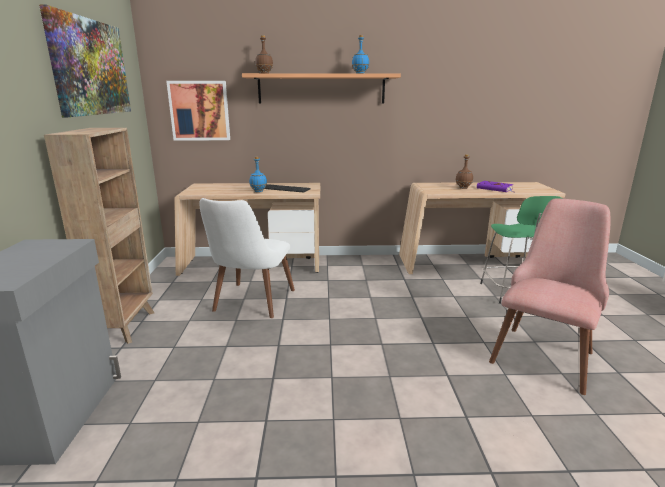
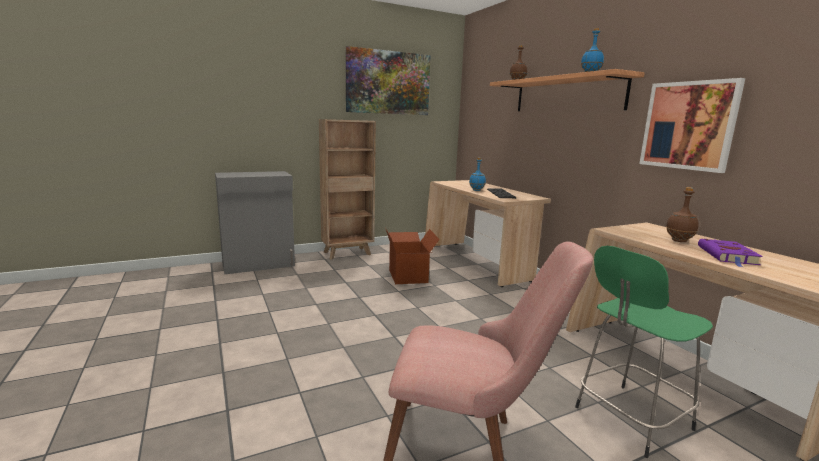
camera: 65 degrees right, 5 degrees down
(199, 111) = (483, 118): picture -> picture (688, 125)
(250, 305) = (409, 276): white chair -> cardboard box

